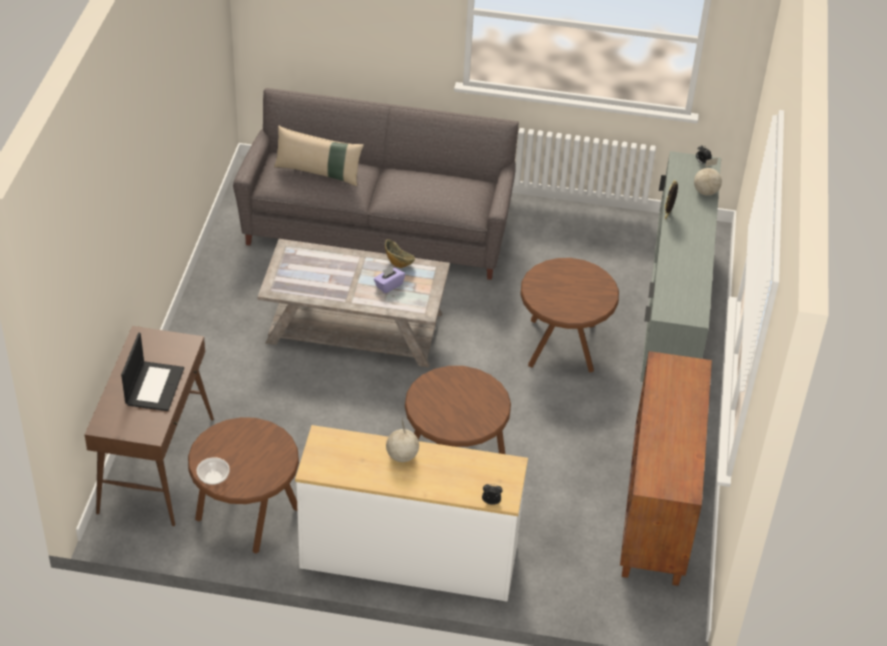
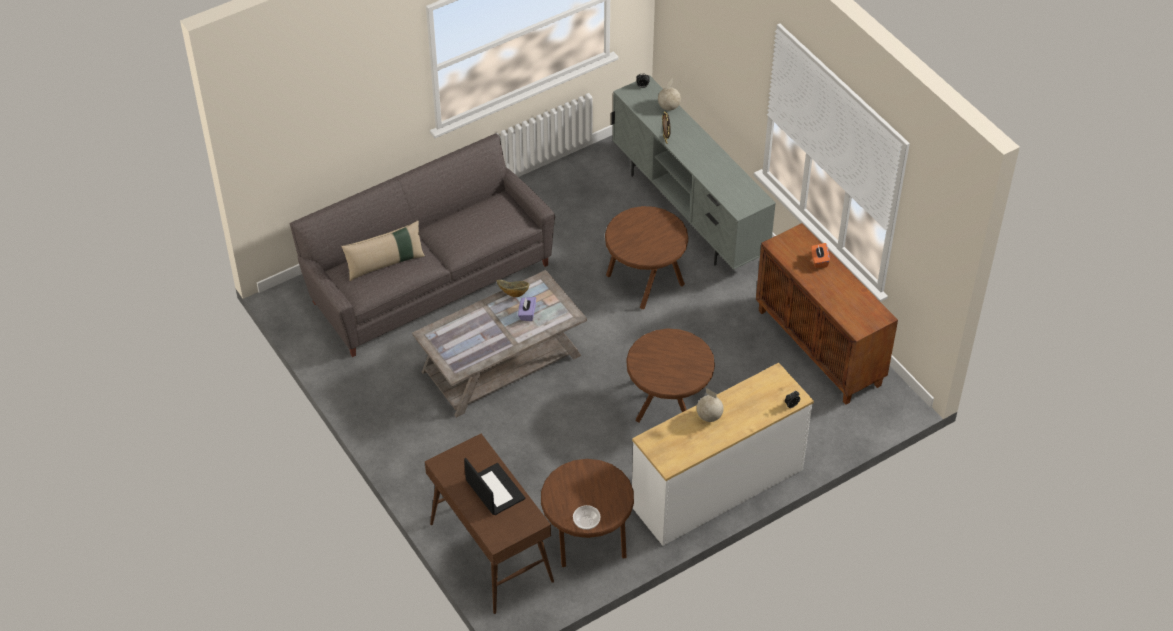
camera: 40 degrees left, 5 degrees up
(686, 402) = (819, 261): none -> orange tissue box

